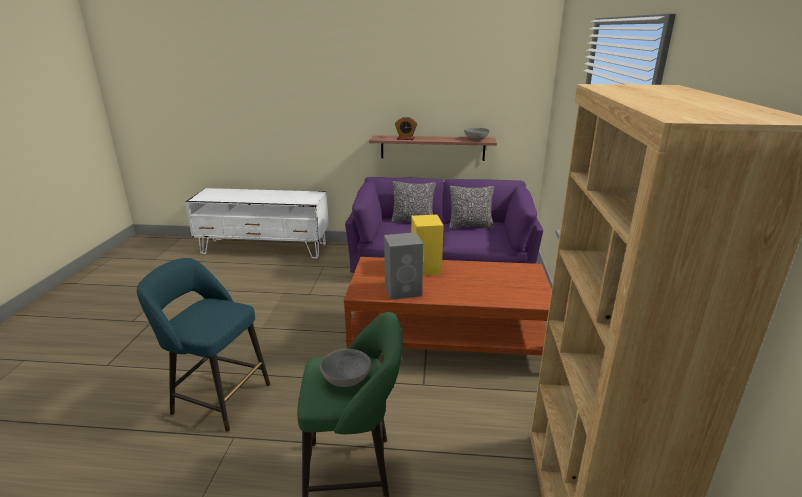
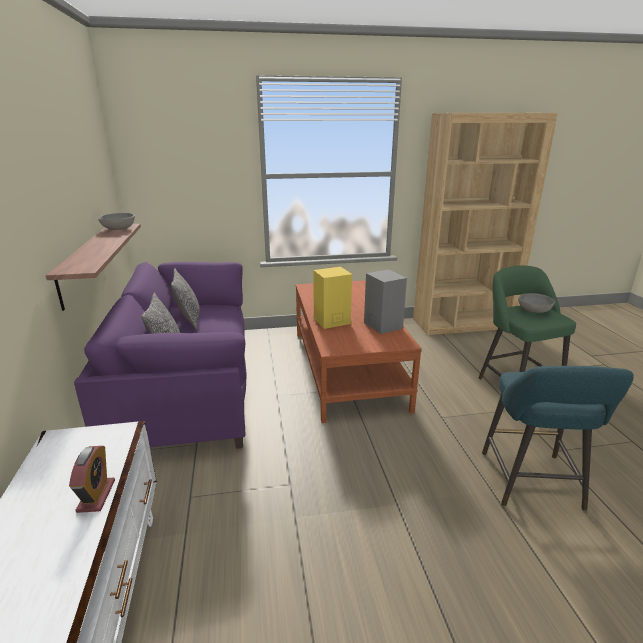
camera: 105 degrees left, 0 degrees up
(405, 139) = (97, 254): alarm clock -> alarm clock (96, 496)

